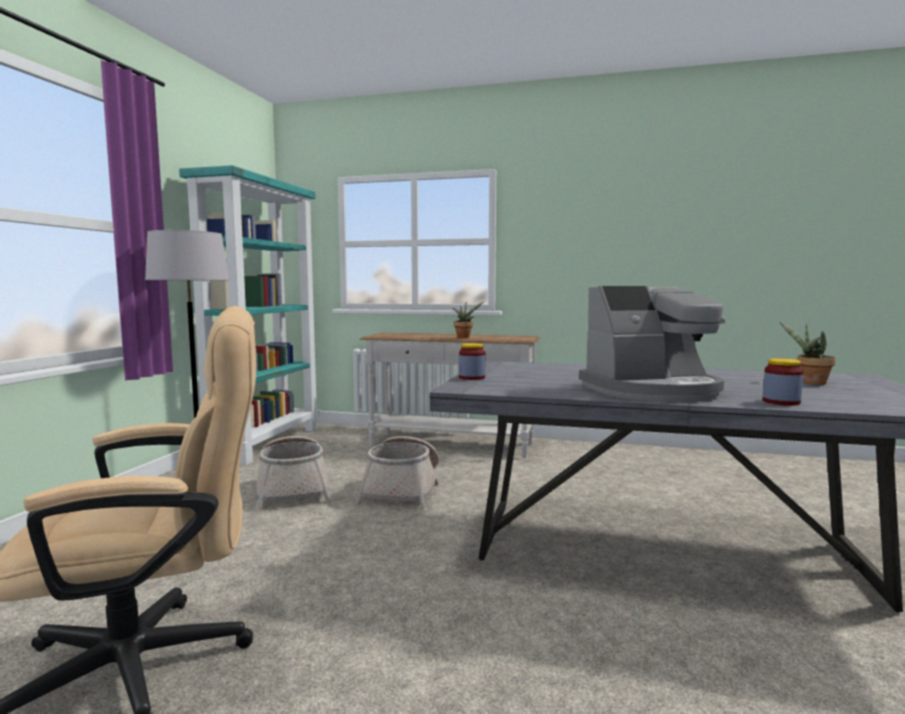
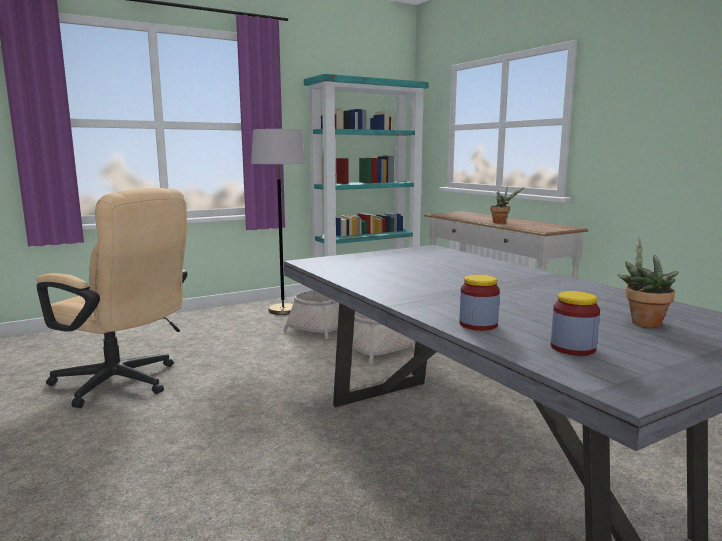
camera: 45 degrees right, 5 degrees up
(472, 377) = (355, 256): jar -> jar (572, 348)
(652, 390) = (425, 290): coffee machine -> none

